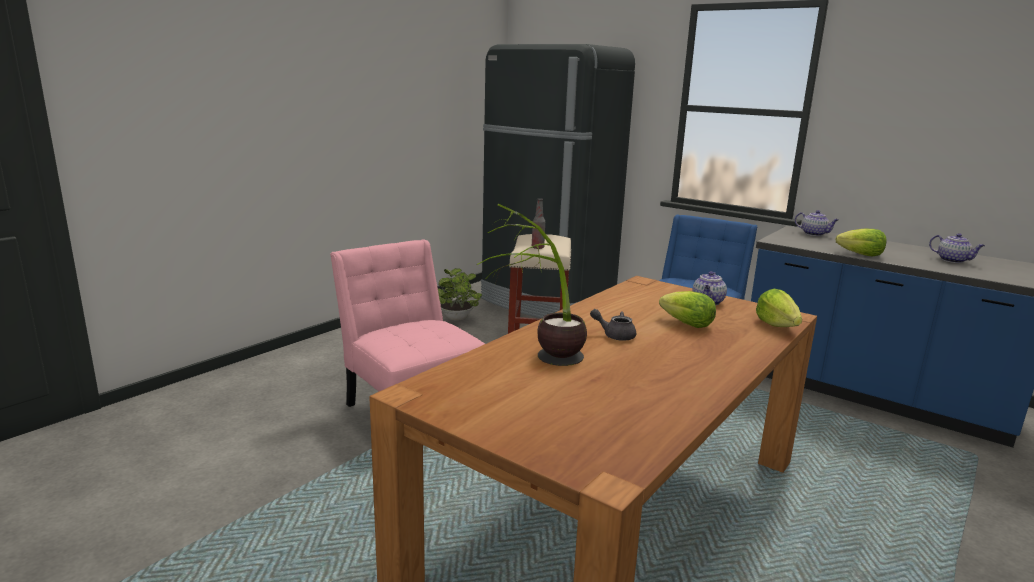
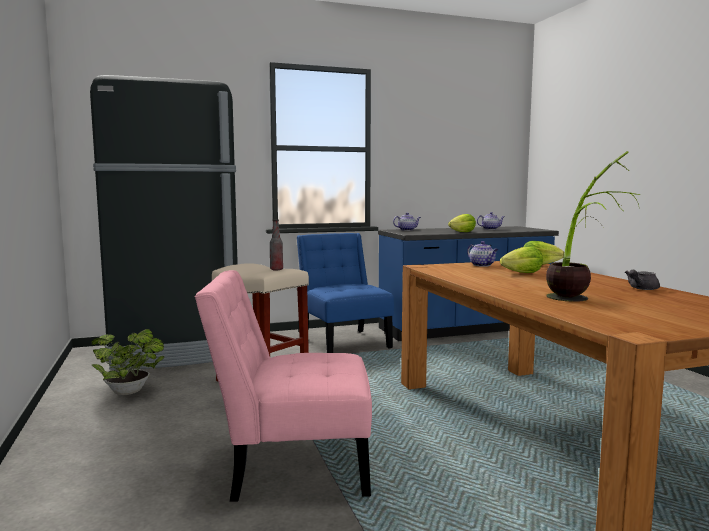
camera: 55 degrees left, 10 degrees down
(614, 335) = (532, 284): grey teapot -> grey teapot (641, 289)

